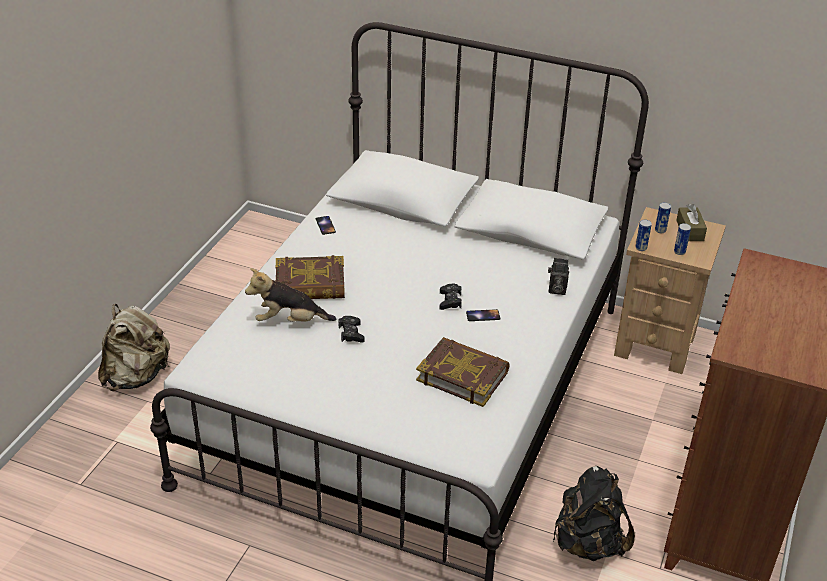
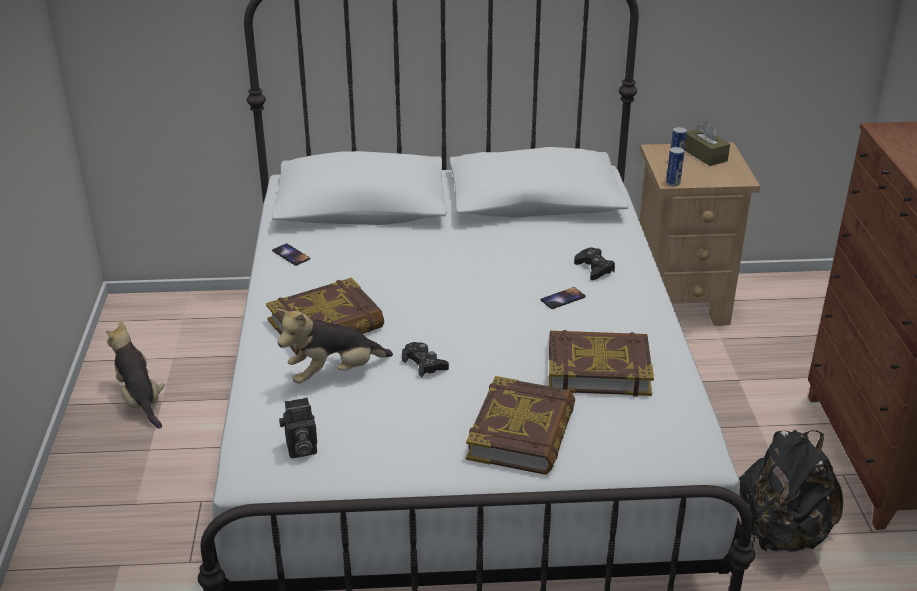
camera: 25 degrees left, 5 degrees down
(136, 376) = (82, 538): beige backpack -> none
(223, 295) = (140, 400): none -> plush toy
(375, 402) = (522, 433): none -> book
(450, 301) = (511, 294): black game controller -> black game controller (594, 268)
(556, 290) = (617, 249): camera -> camera (300, 449)
(679, 252) = (714, 177): can -> none

